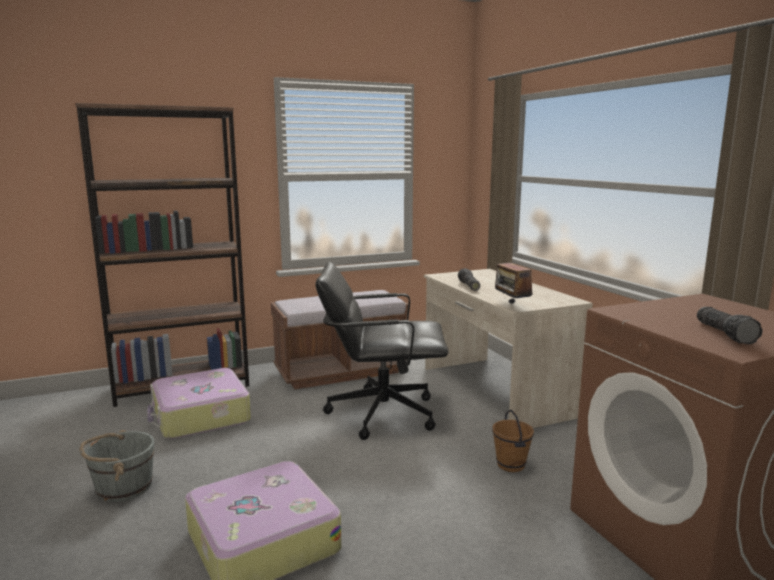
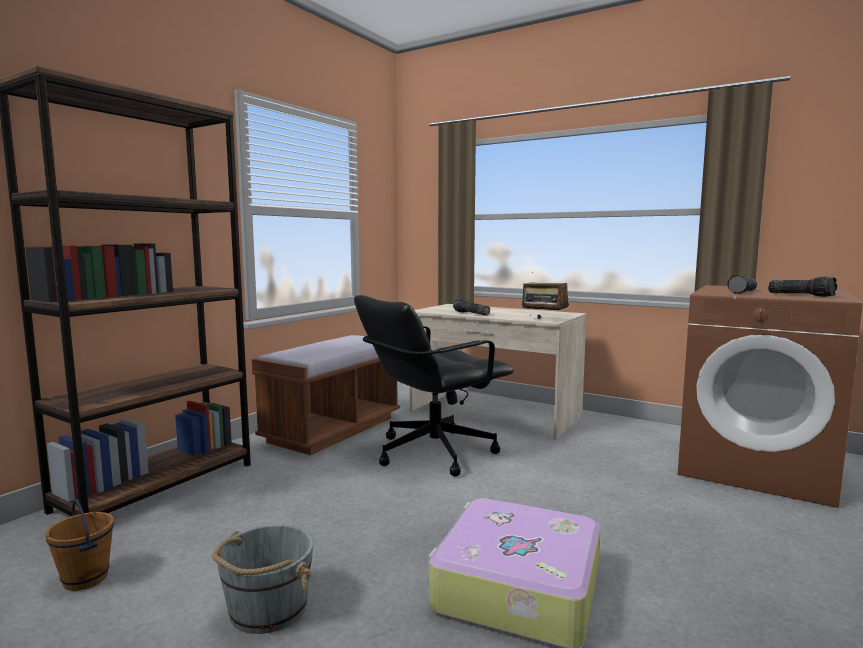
camera: 35 degrees left, 5 degrees down
(200, 416) = (239, 508): suitcase -> none
(511, 465) = (594, 459): brown bucket -> brown bucket (86, 579)
(671, 316) = (744, 292): none -> flashlight

